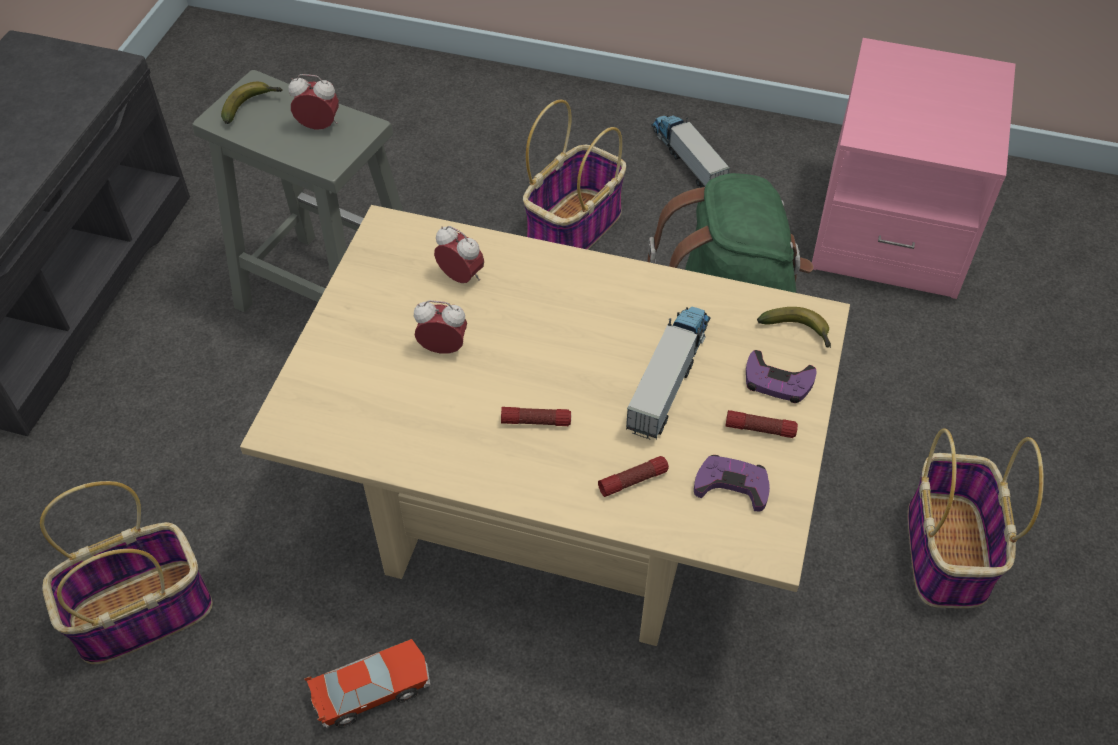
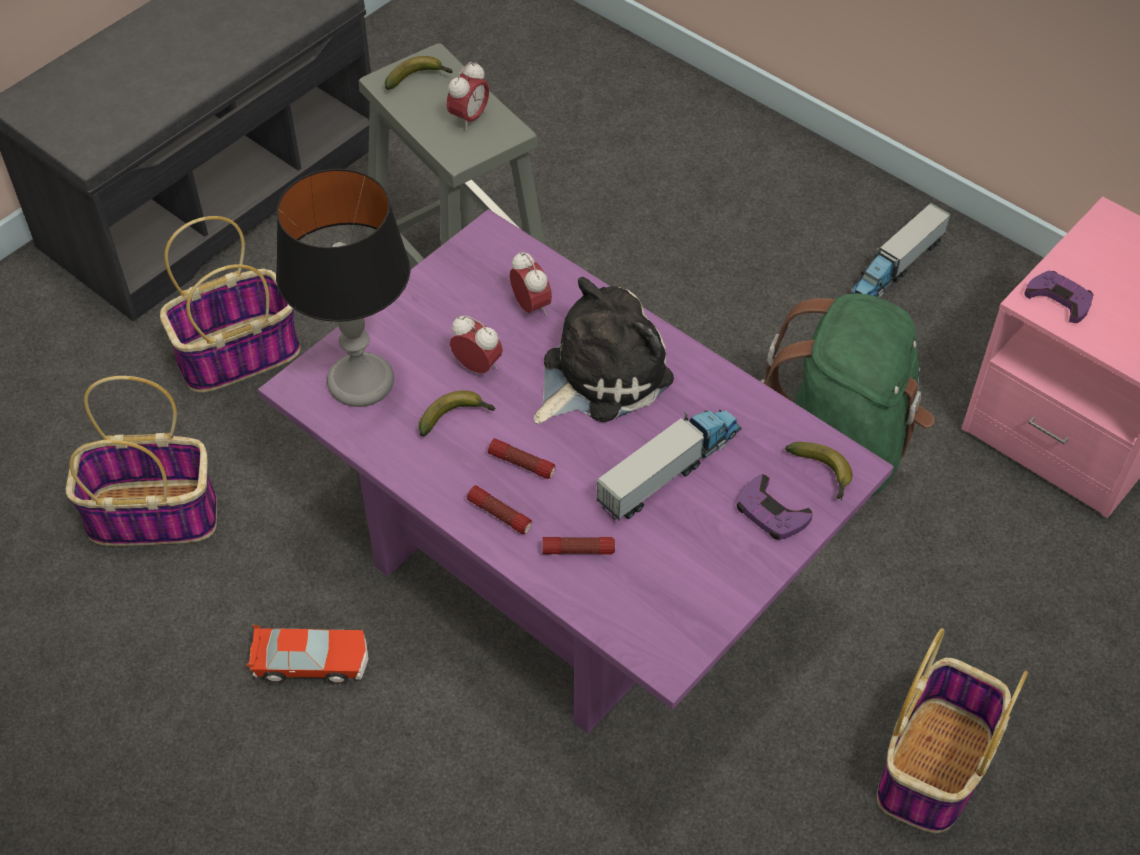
camera: 25 degrees right, 0 degrees up
(319, 126) = (469, 118): alarm clock -> alarm clock turned 90 degrees clockwise
(339, 401) = (361, 381): none -> table lamp
(450, 401) = (456, 417): none -> banana
(558, 316) = (599, 374): none -> plush toy
(558, 502) = (569, 564): beige coffee table -> purple coffee table
(574, 226) = (736, 298): basket -> basket (239, 354)
(687, 158) = (896, 266): toy truck -> toy truck turned 135 degrees counterclockwise
(732, 485) = (667, 590): purple game controller -> purple game controller (1059, 299)
(760, 429) = (726, 550): flashlight -> flashlight (500, 515)

